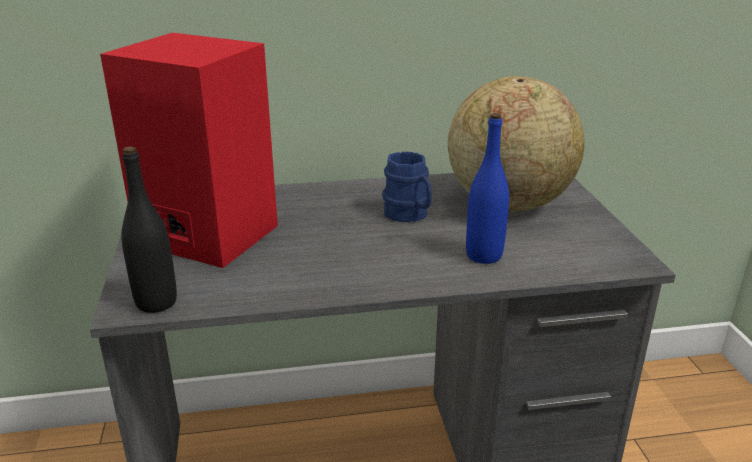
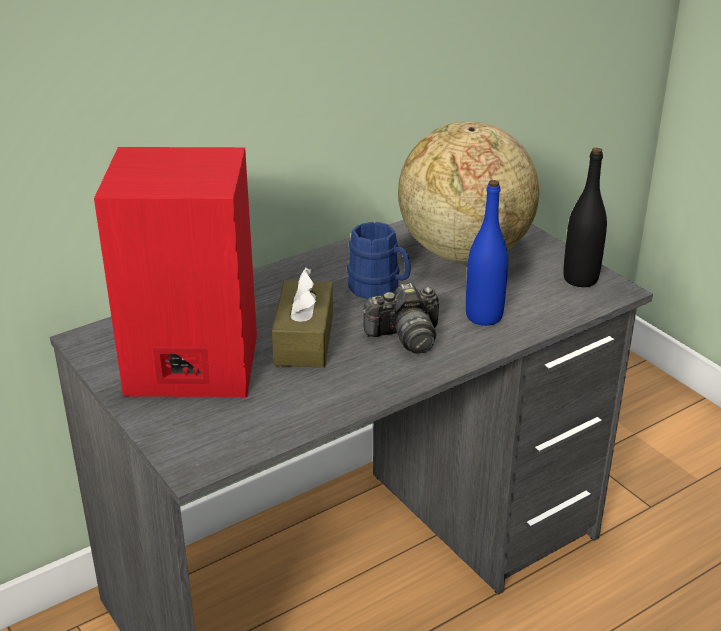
camera: 25 degrees left, 5 degrees up
(156, 302) = (217, 451): black bottle -> black bottle (580, 279)
(311, 237) = (304, 340): none -> brown tissue box
(397, 255) = (405, 336): none -> camera

